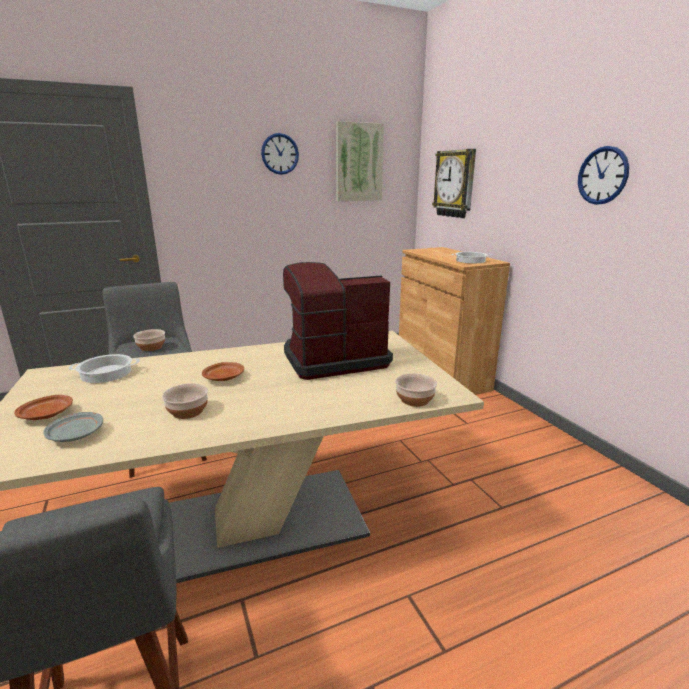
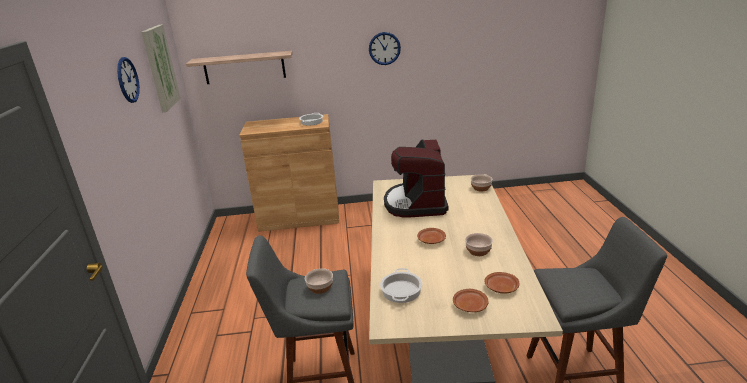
camera: 70 degrees left, 5 degrees up
(76, 434) = (501, 288): grey plate -> brown plate
(455, 184) = (244, 67): wall clock -> shelf

